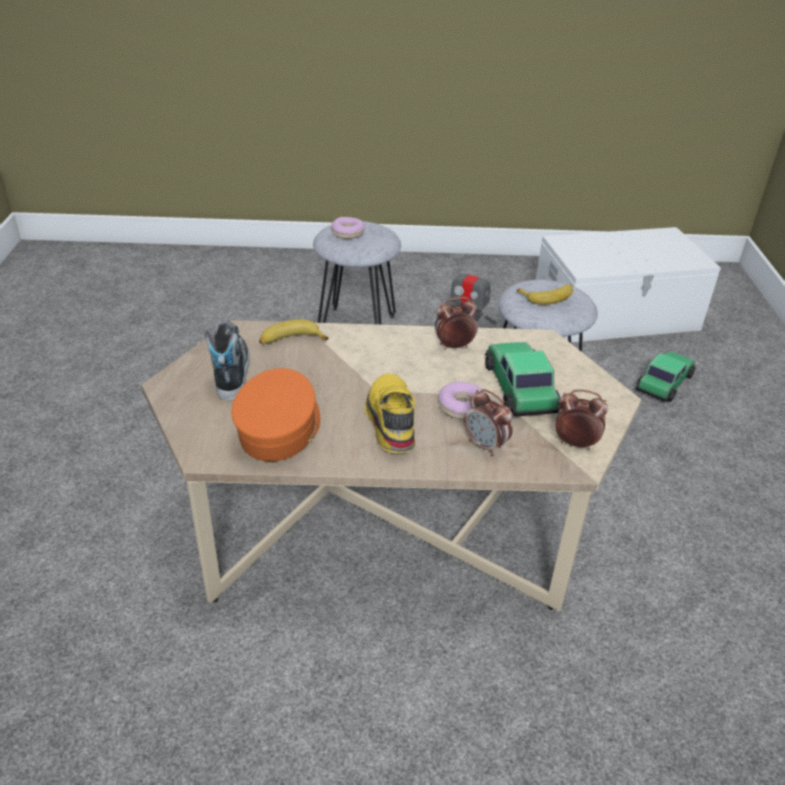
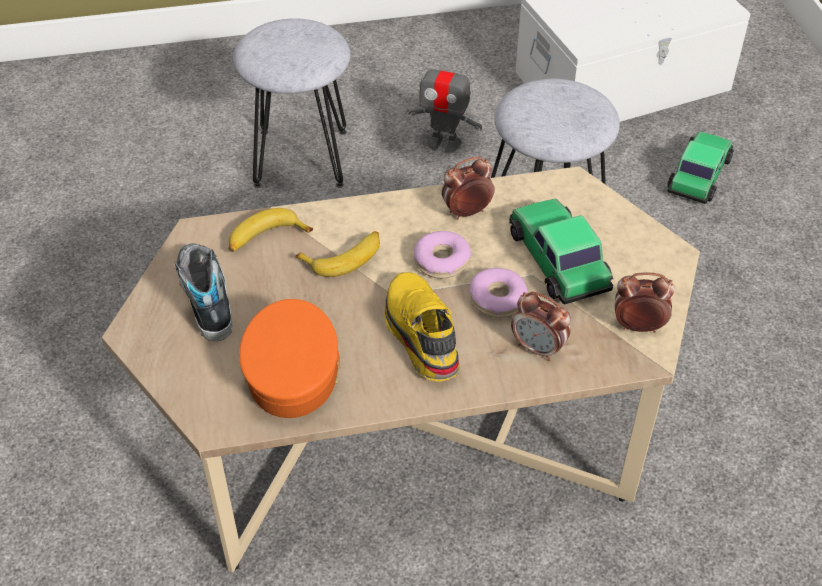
camera: 10 degrees left, 10 degrees up
(348, 233) = (278, 43): donut -> donut (442, 261)
(548, 297) = (556, 108): banana -> banana (344, 258)

